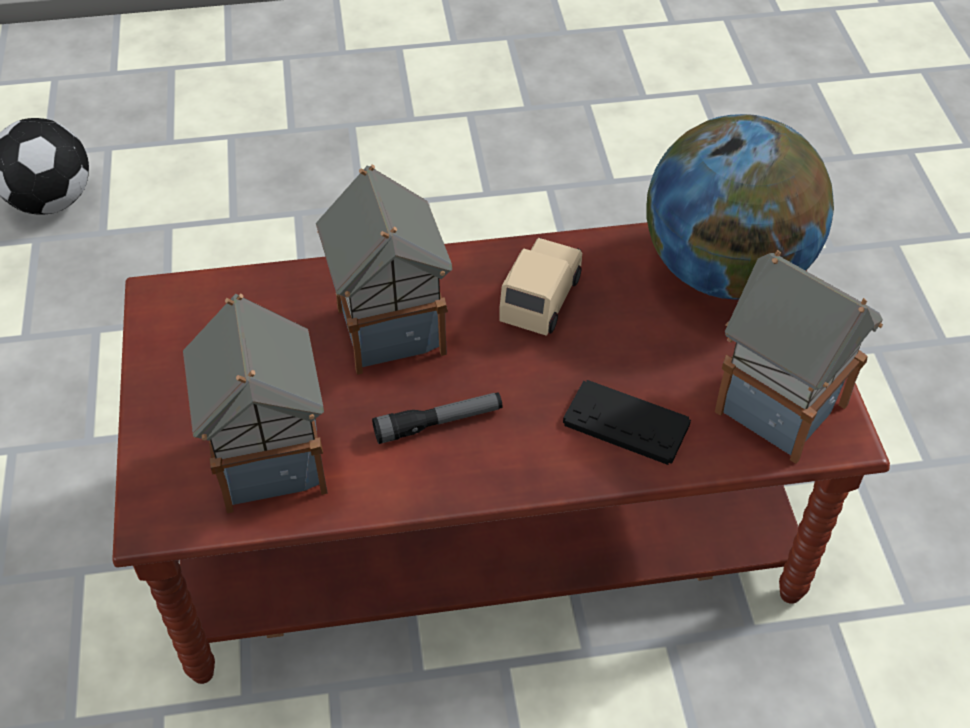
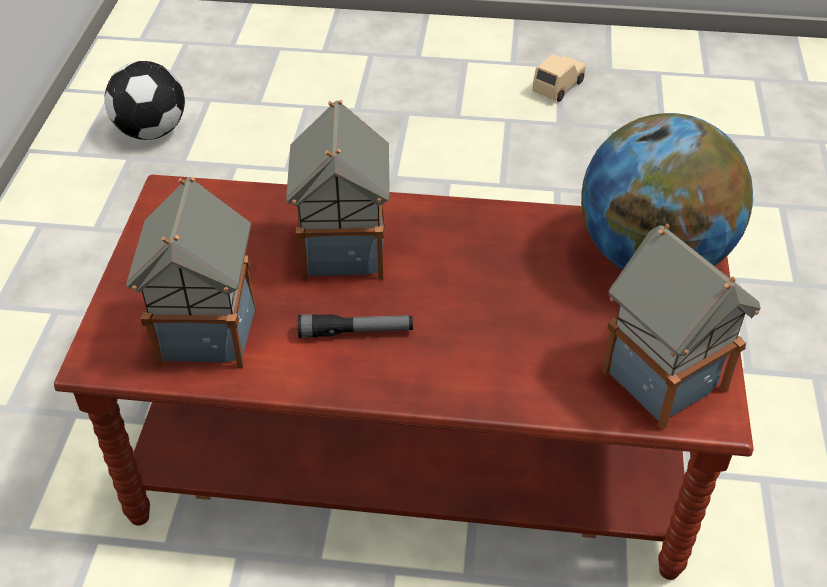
camera: 15 degrees right, 5 degrees down
(541, 299) = (480, 251): beige toy car -> beige toy car (558, 87)
(626, 423) = (518, 365): black game controller -> none

